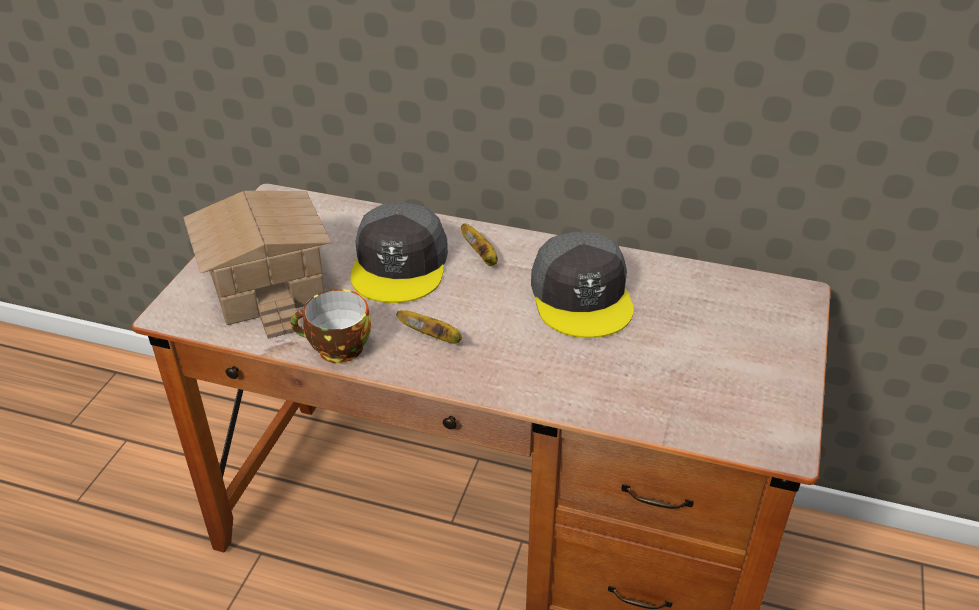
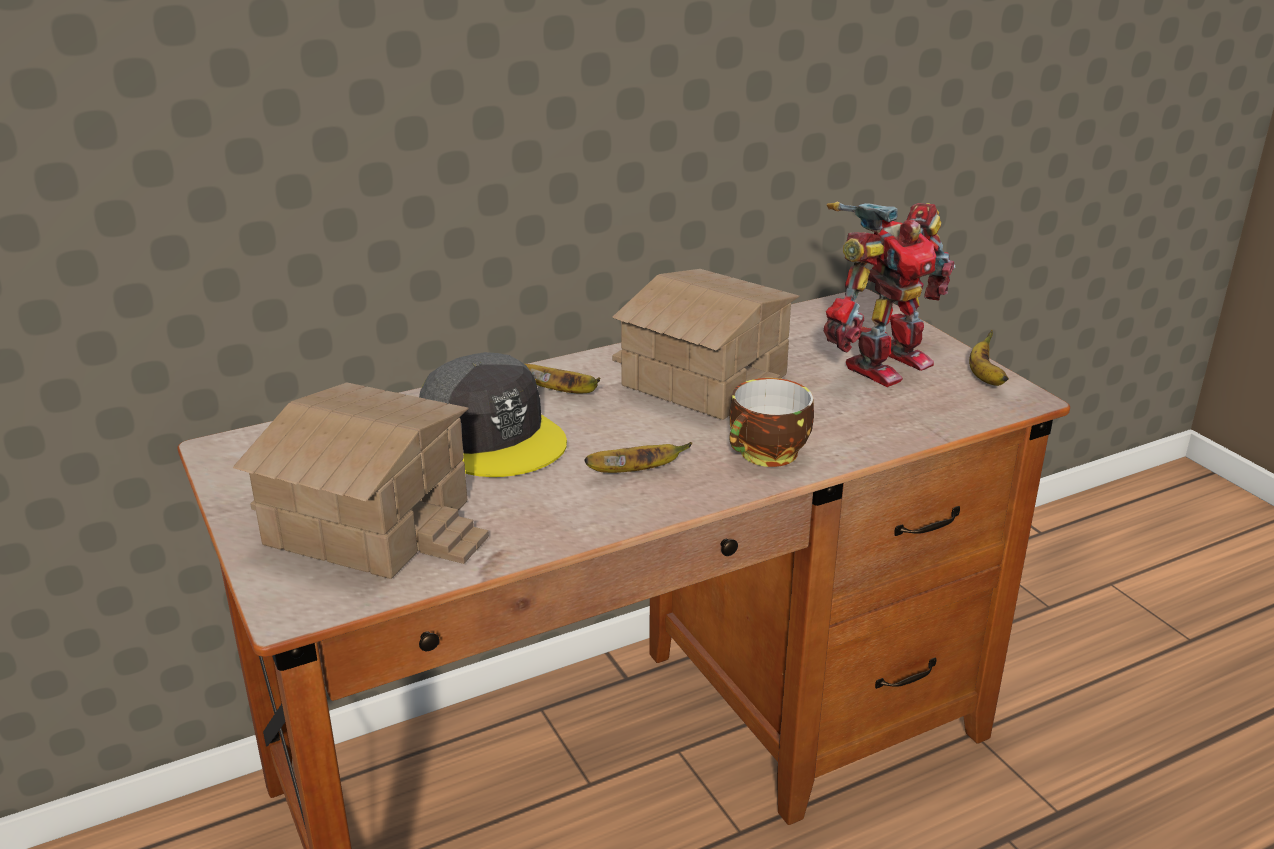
camera: 45 degrees left, 10 degrees down
(336, 349) = (557, 531): cup -> cup (768, 455)
(582, 296) = (706, 378): grey cap -> toy house
(725, 355) = (882, 363): none -> toy robot
(785, 412) = (984, 377): none -> banana

